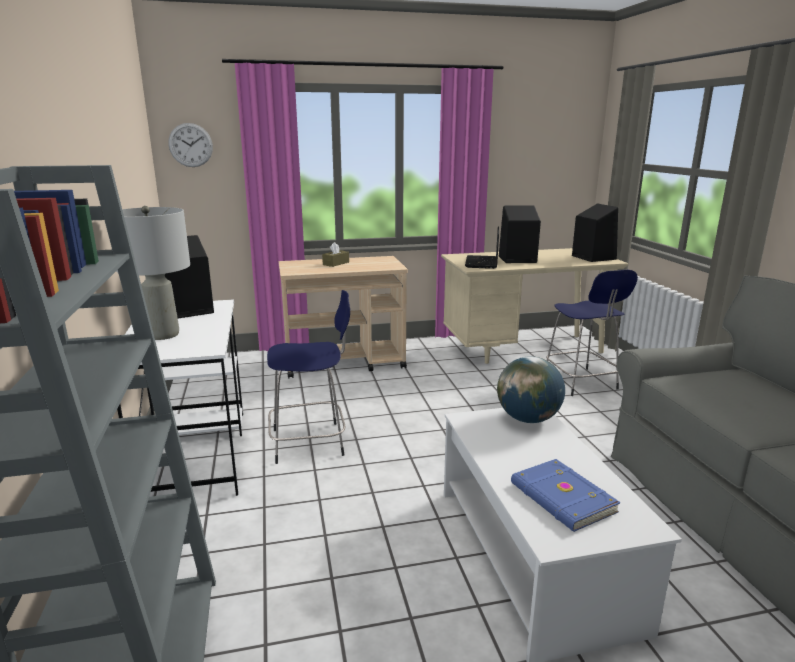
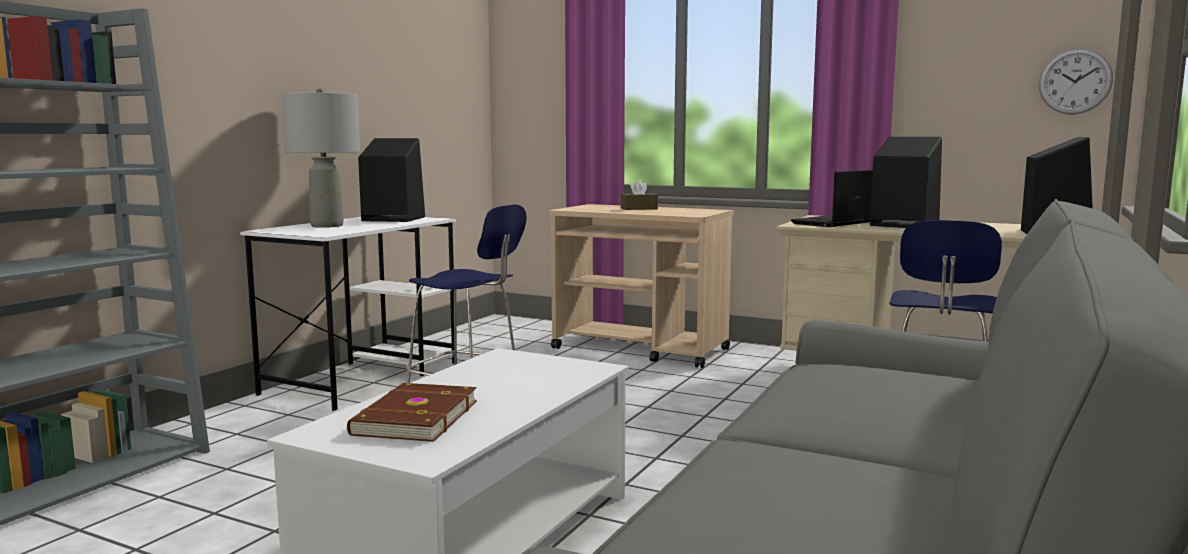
camera: 40 degrees right, 10 degrees down
(190, 145) = (523, 65): wall clock -> wall clock (1075, 81)
(528, 418) = (570, 369): globe -> none
(561, 498) = (413, 418): blue book -> brown book

